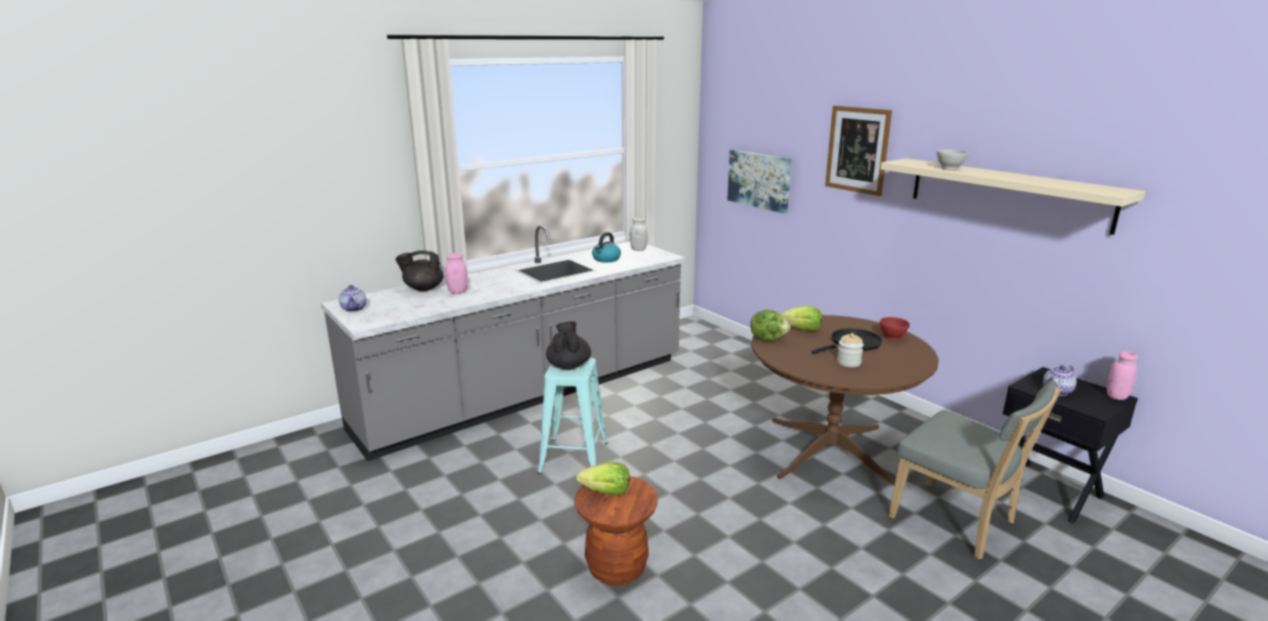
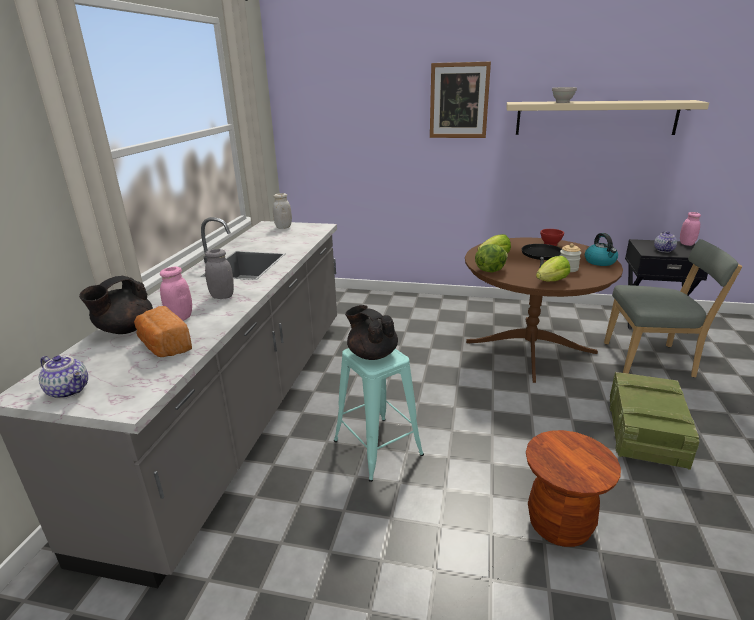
camera: 40 degrees left, 5 degrees up
(423, 304) = (164, 346): none -> bread
(501, 286) = (222, 296): none -> grey jar
(606, 259) = (273, 242): kettle -> kettle (600, 262)
(606, 492) = (558, 458): lettuce -> lettuce (552, 281)
(759, 180) = (354, 144): picture -> none
(811, 563) = (644, 433): none -> crate

